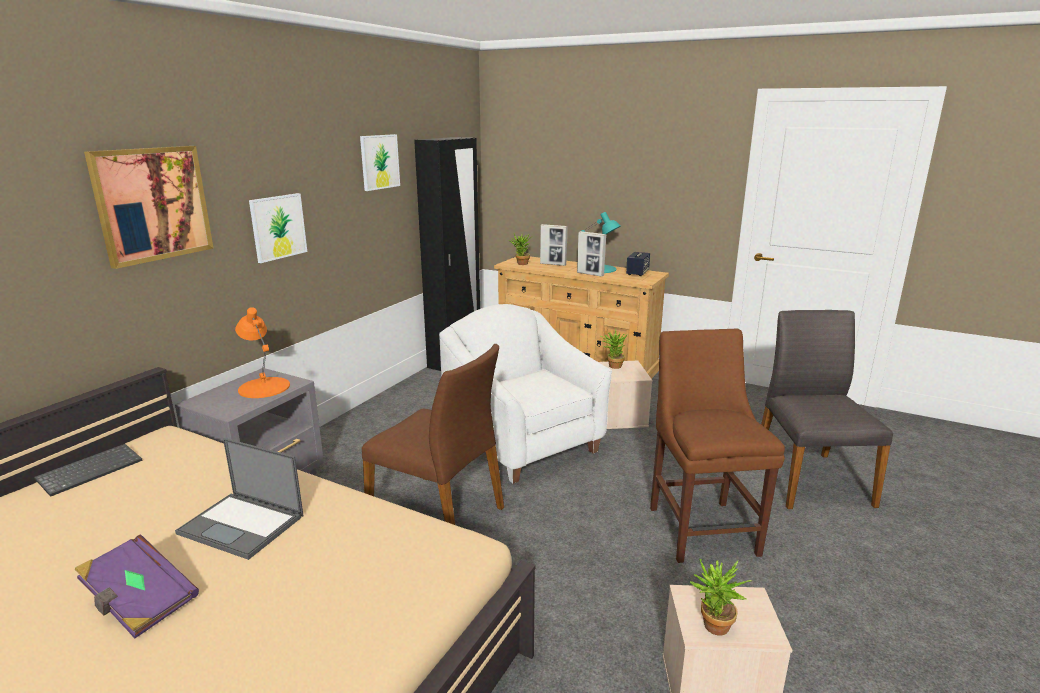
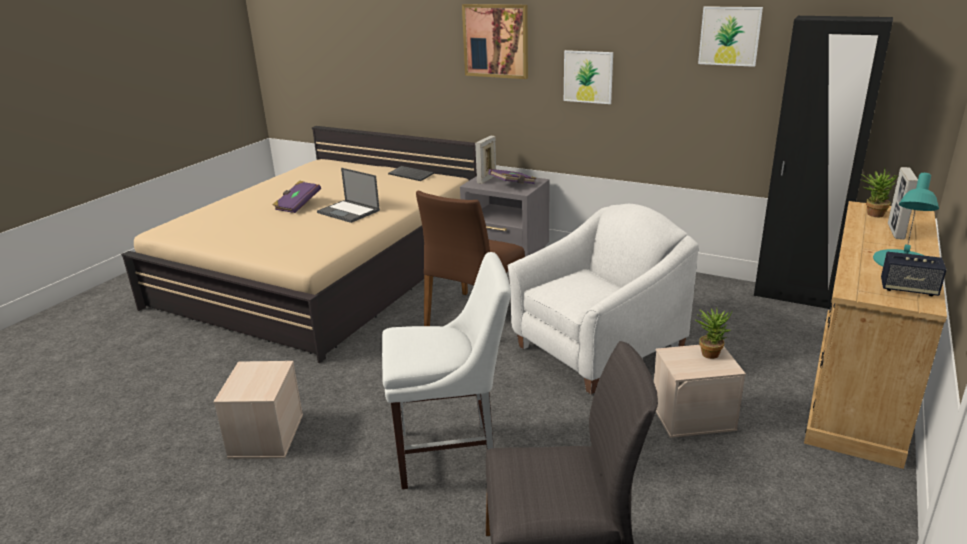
camera: 90 degrees right, 5 degrees up
(243, 525) = (349, 212): laptop -> laptop turned 75 degrees counterclockwise
(264, 387) = (513, 185): orange table lamp -> purple book
(590, 274) = (859, 255): picture frame -> picture frame (486, 179)
(701, 527) = (452, 454): brown chair -> white chair
(712, 628) = (246, 372): potted plant -> none

